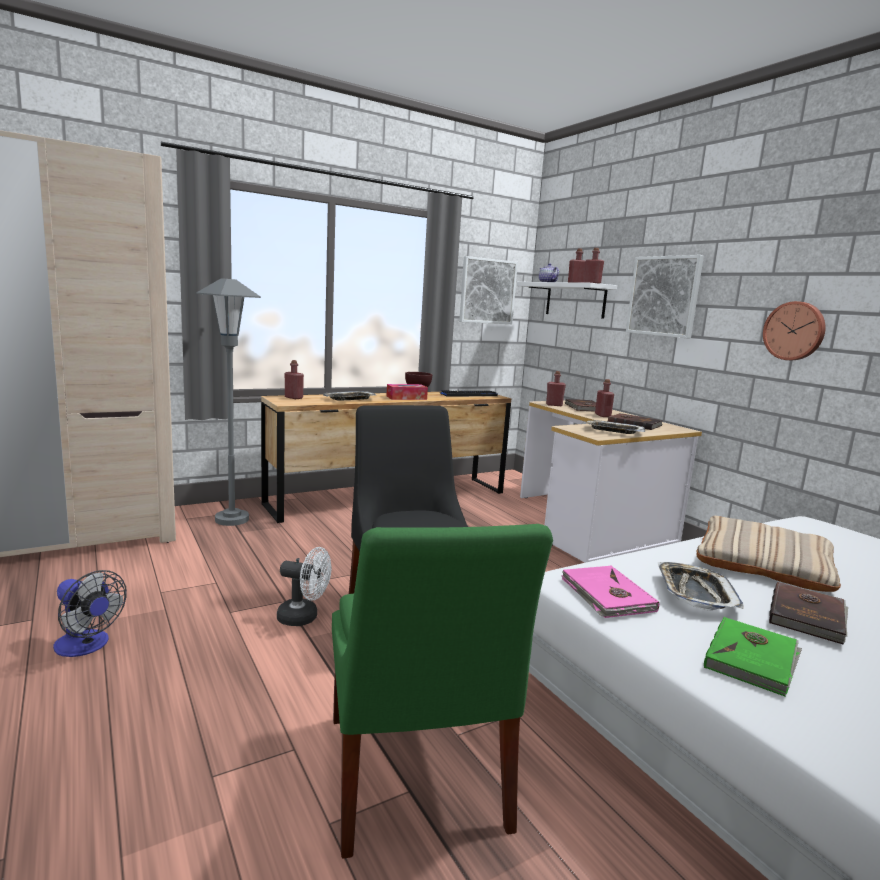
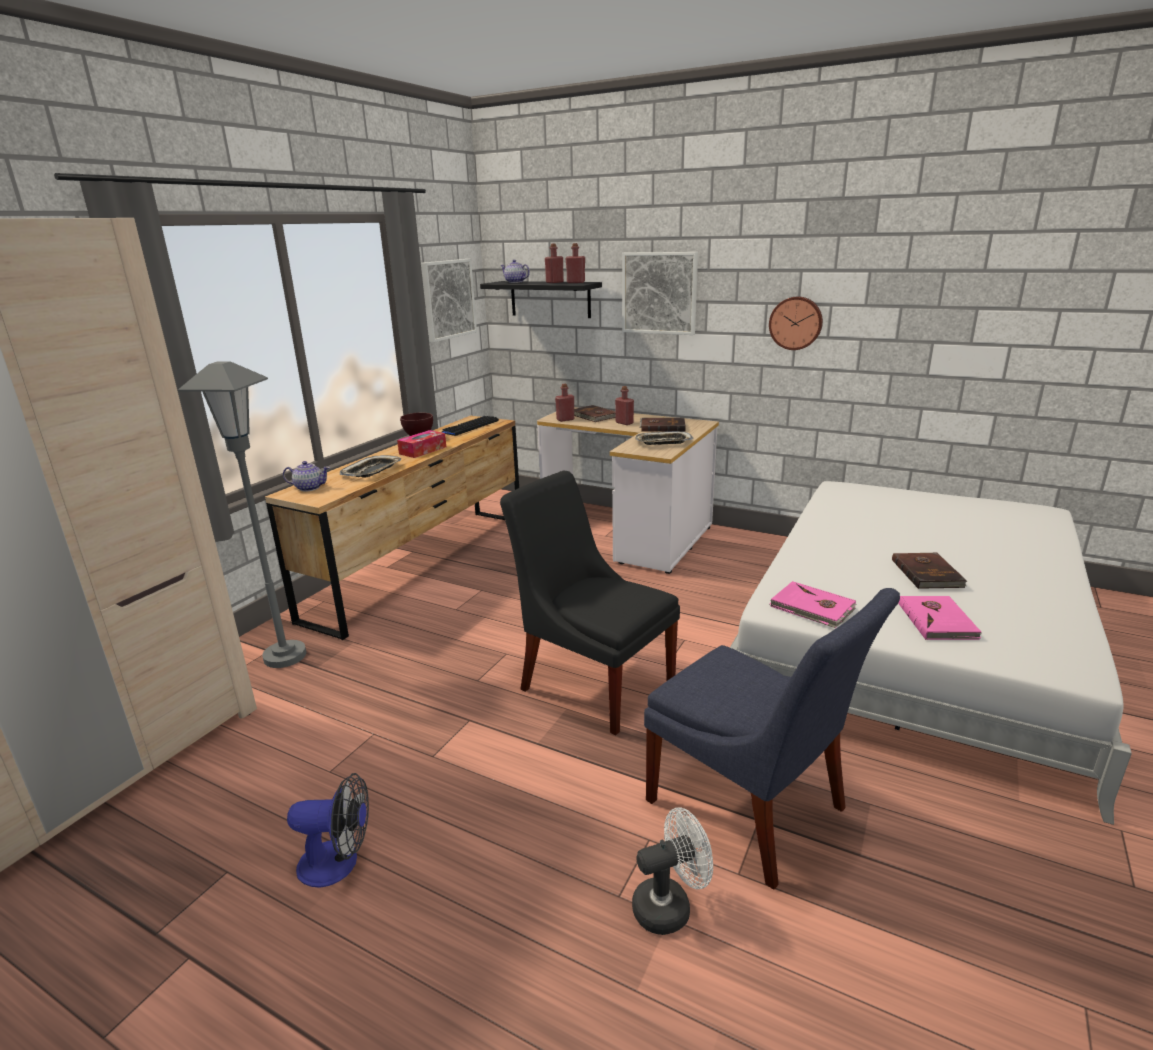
camera: 30 degrees left, 10 degrees up
(293, 398) = (309, 488): red bottle -> teapot
(304, 618) = (508, 728): white fan -> white fan (670, 906)
(414, 778) = (751, 810): green chair -> blue chair
(575, 300) = (550, 299): white shelf -> black shelf
(695, 592) = (855, 581): tray -> none
(752, 659) = (938, 620): green book -> pink book
(763, 562) = (858, 537): beige pillow -> none

